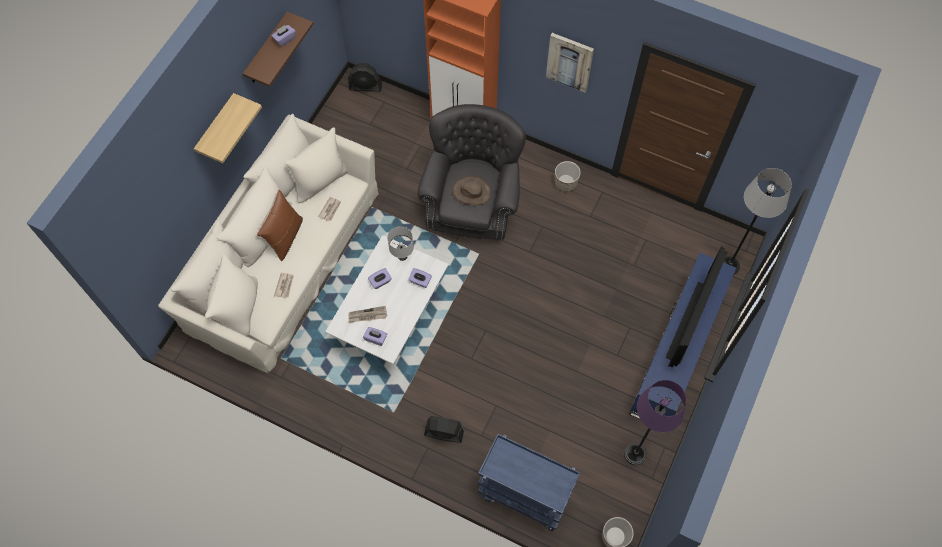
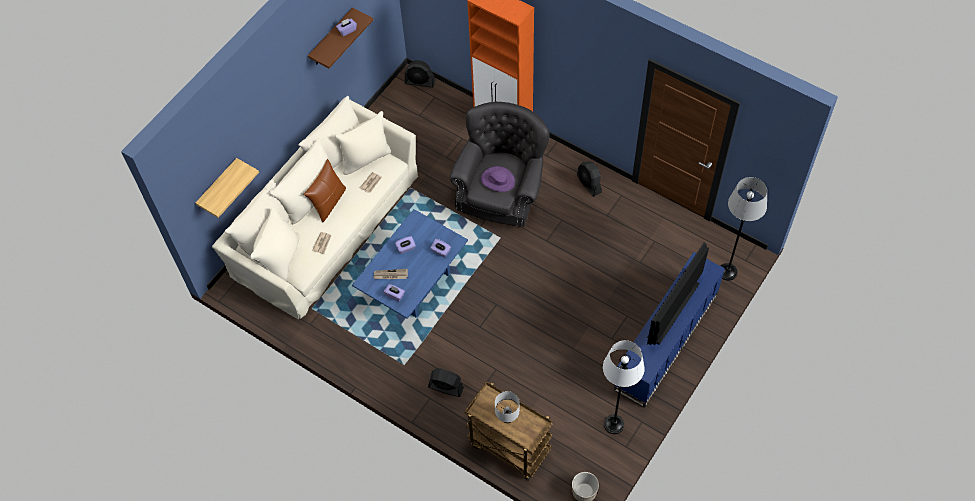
camera: 10 degrees right, 5 degrees down
(216, 128) = (280, 99): shelf -> shelf (218, 186)
(391, 318) = (414, 285): white coffee table -> blue coffee table
(402, 256) = (428, 228): white table lamp -> white table lamp (507, 419)
(471, 192) = (498, 180): brown hat -> purple hat
(523, 495) = (508, 447): blue cart -> brown cart
(565, 183) = (589, 184): planter -> black fan
(569, 61) = (591, 71): picture -> none
(635, 454) = (614, 424): purple floor lamp -> white floor lamp

